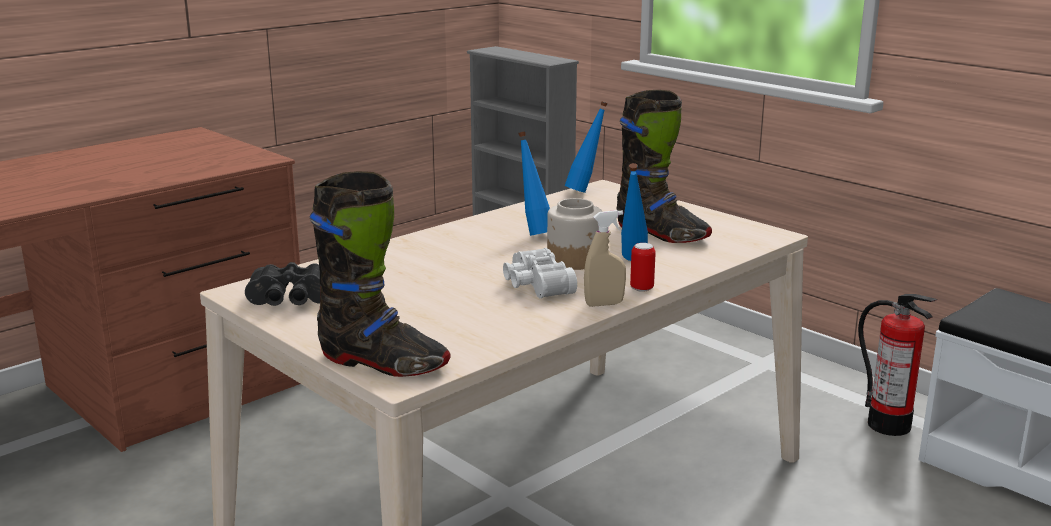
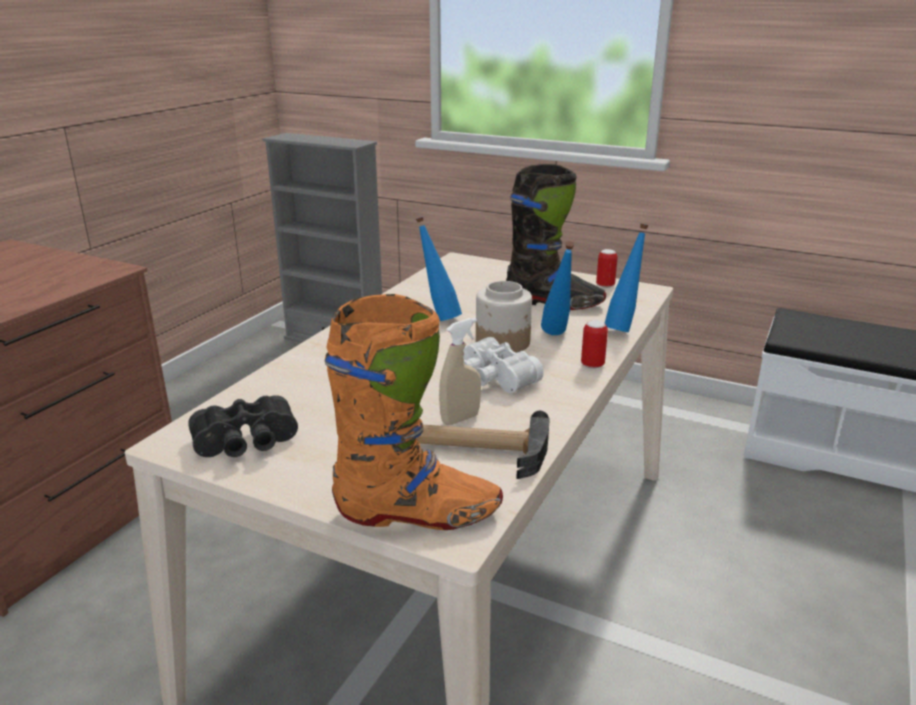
camera: 20 degrees left, 5 degrees up
(382, 363) = (418, 514): black boot -> orange boot
(471, 331) = (477, 449): none -> hammer
(585, 191) = (446, 265): blue bottle -> blue bottle (623, 328)
(604, 304) = (575, 389): beige spray bottle -> beige spray bottle (460, 419)
(733, 226) = (605, 285): none -> can
(889, 425) = (702, 429): fire extinguisher -> none

